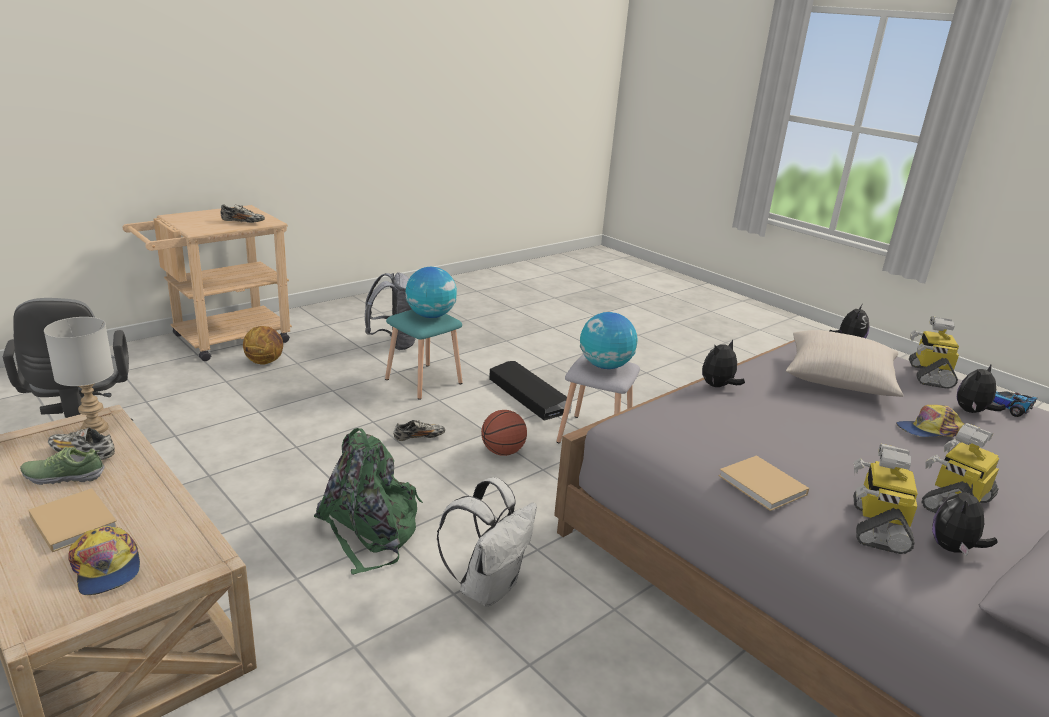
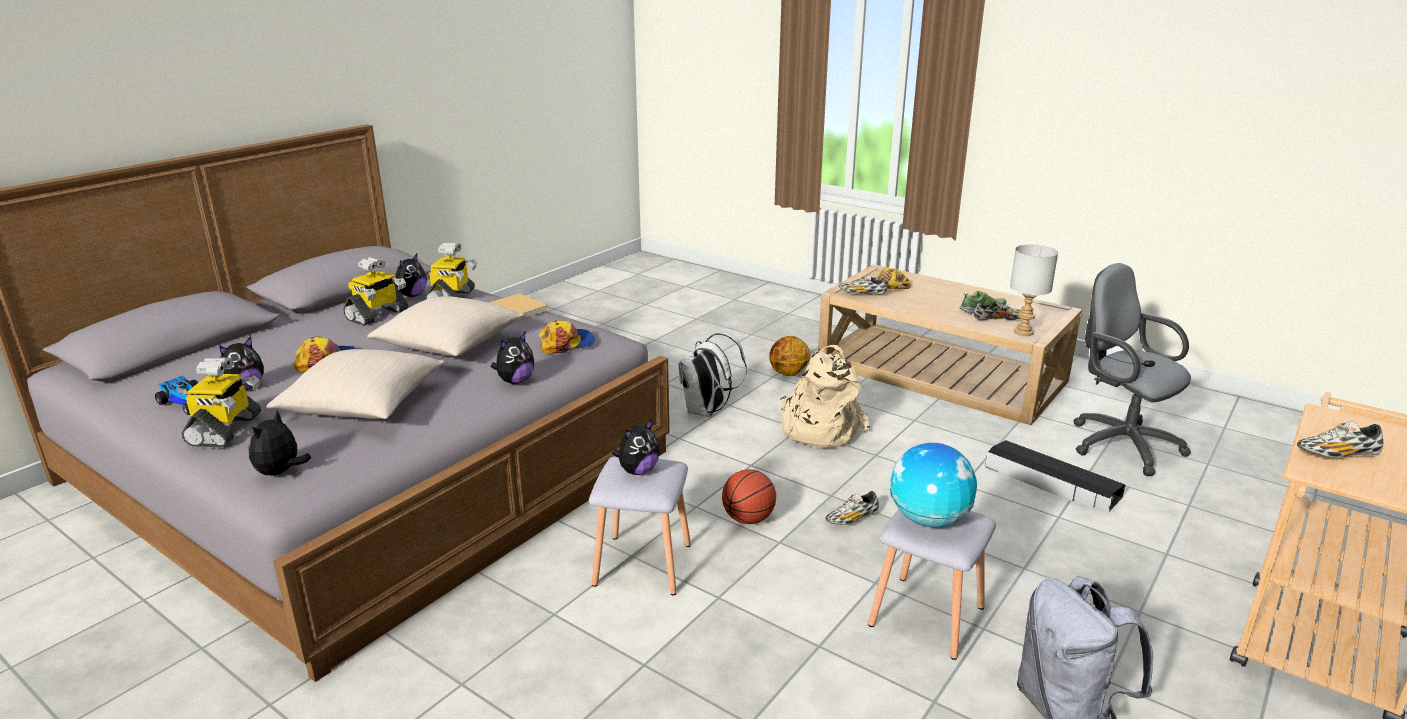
camera: 170 degrees right, 0 degrees up
(73, 521) = (935, 296): beige book -> none
(181, 547) = (862, 293): none -> shoe
(265, 361) = (1184, 603): basketball -> basketball (788, 374)
(370, 531) = (818, 429): green backpack -> beige backpack
(423, 382) = (926, 614): turquoise stool -> grey stool
(528, 395) = (756, 621): black storage box -> black storage box (1052, 482)
(605, 366) = (637, 471): globe -> plush toy
(678, 416) = (567, 343): none -> cap
(812, 434) = (450, 344): none -> beige pillow

